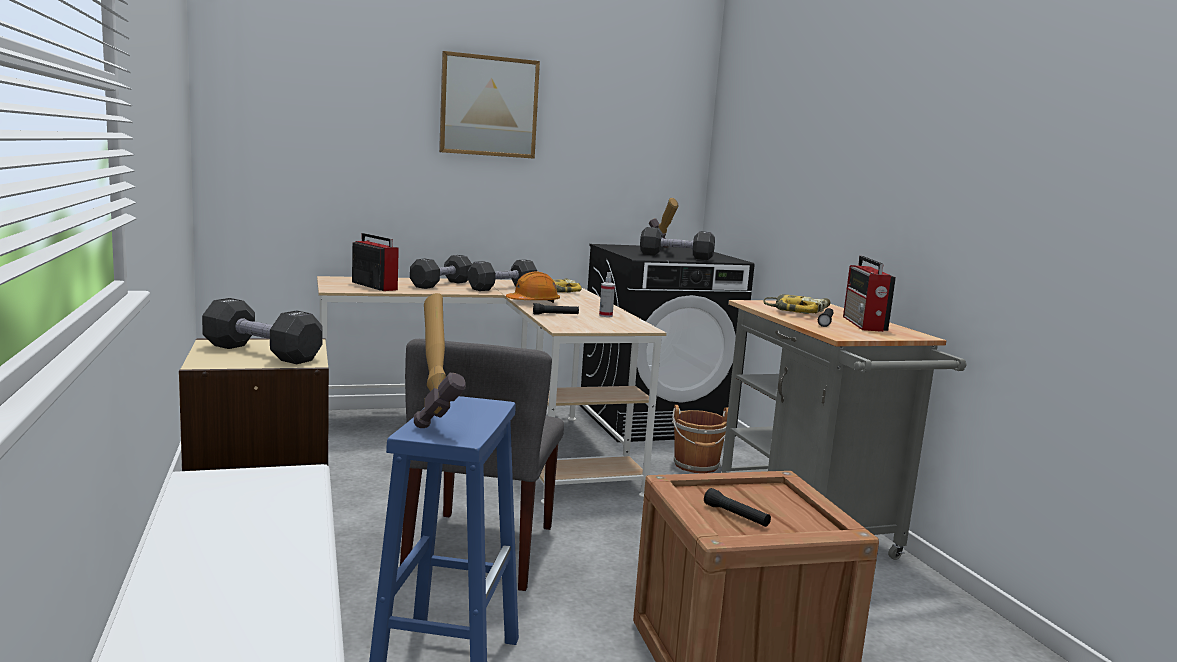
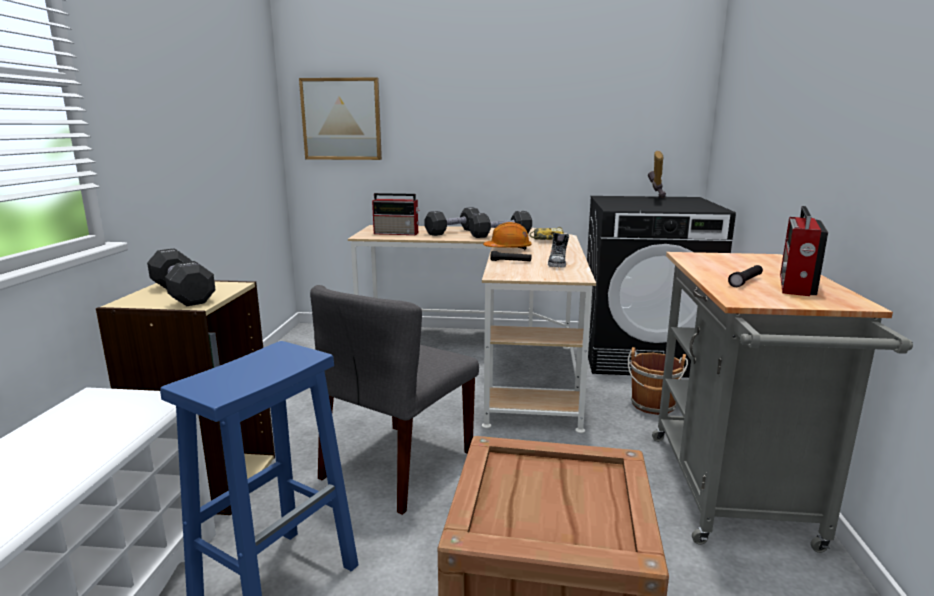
camera: 25 degrees right, 5 degrees up
(374, 286) = (397, 233): radio -> radio turned 120 degrees clockwise
(439, 414) = (244, 364): hammer -> none
(488, 106) = (499, 80): picture -> picture (341, 119)
(605, 315) = (558, 263): spray bottle -> shoe
(676, 256) = (655, 207): black dumbbell -> none
(736, 516) = (524, 503): black flashlight -> none
(798, 311) = (729, 267): power drill -> none

